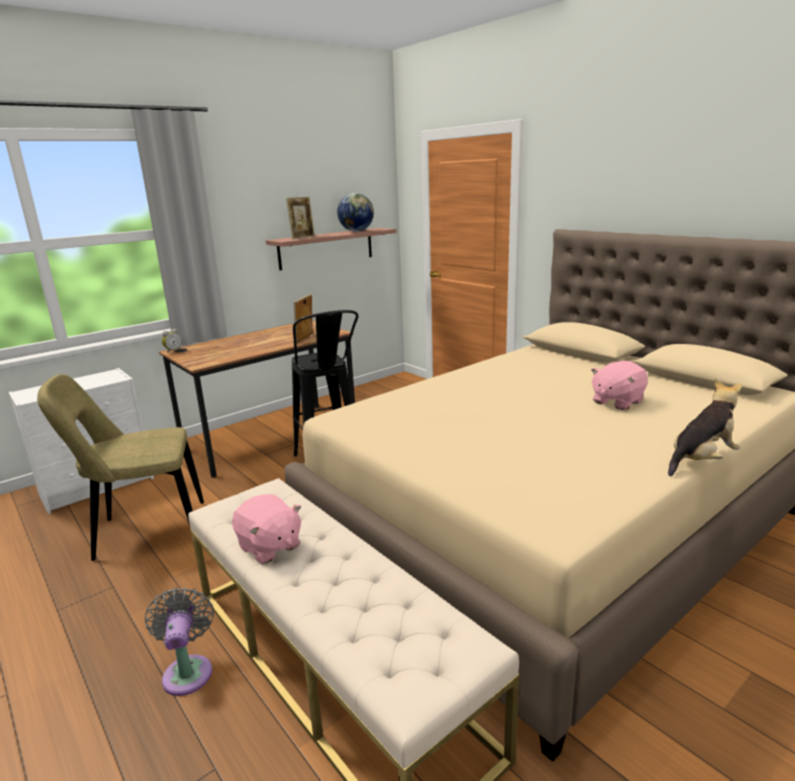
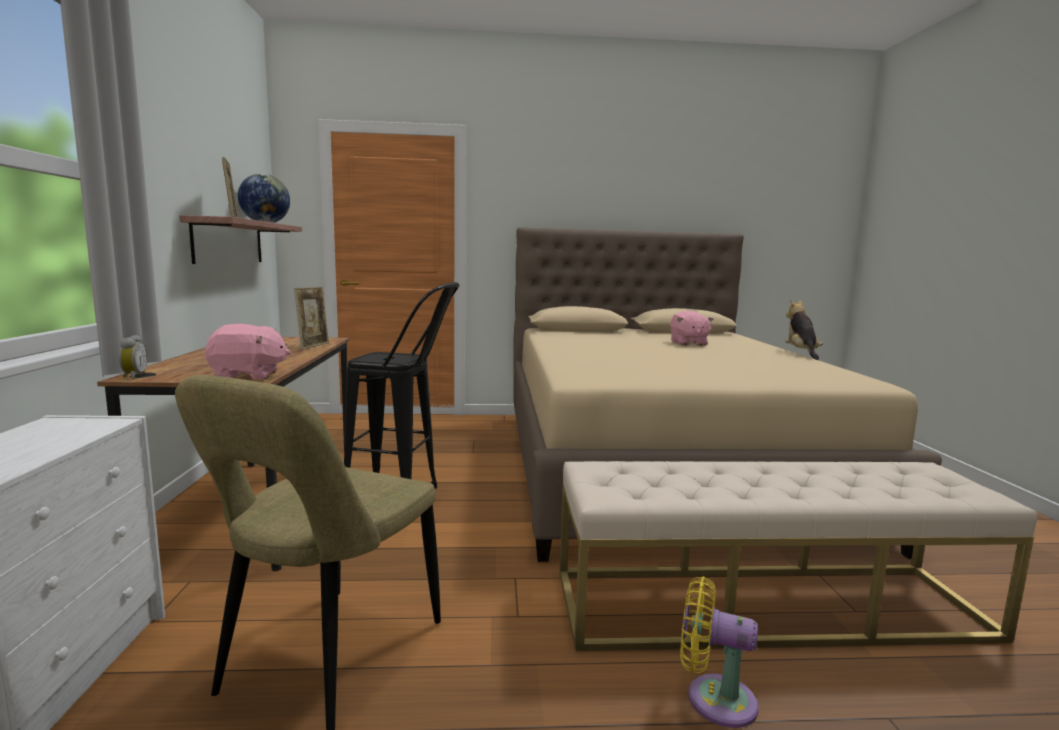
camera: 55 degrees left, 10 degrees down
(188, 670) = (713, 698): grey fan -> yellow fan
(269, 547) = (723, 490): pink plush toy -> pink plush toy (248, 376)
(305, 339) = (313, 346): picture frame -> picture frame turned 135 degrees counterclockwise

